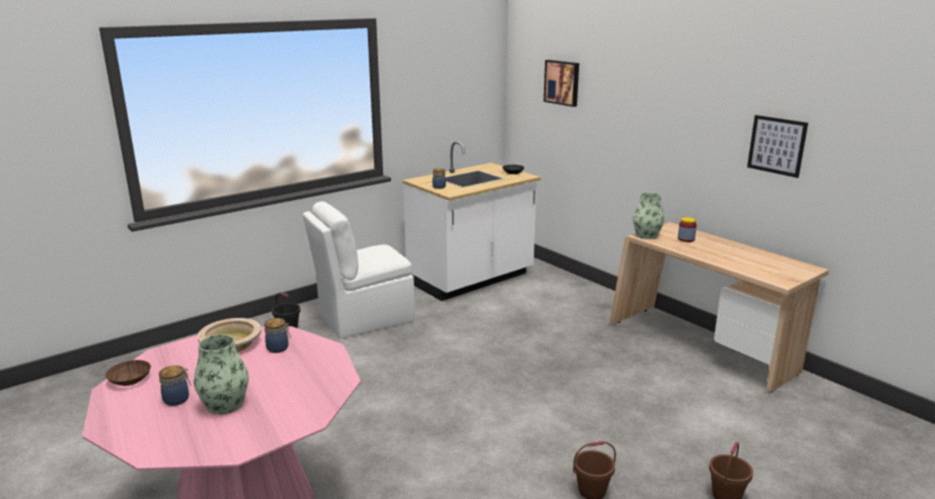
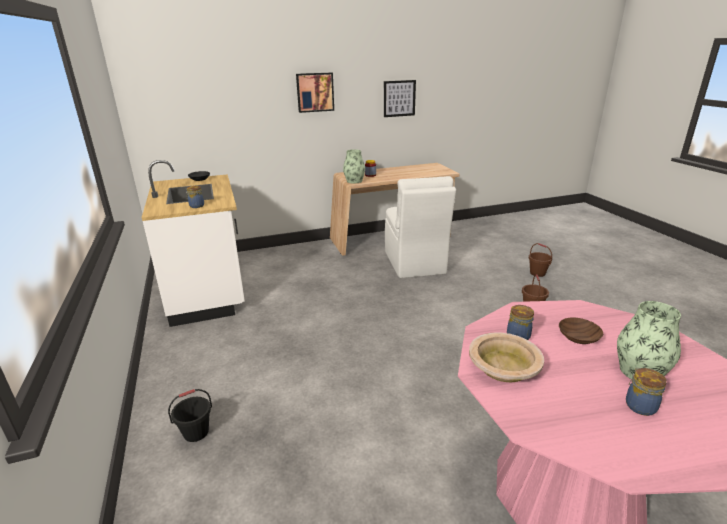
camera: 70 degrees left, 5 degrees up
(130, 379) = (599, 451): brown bowl -> brown bowl (577, 337)
(364, 318) = (226, 367): white chair -> white chair (414, 263)
(562, 82) = (201, 85): picture -> picture (315, 92)

